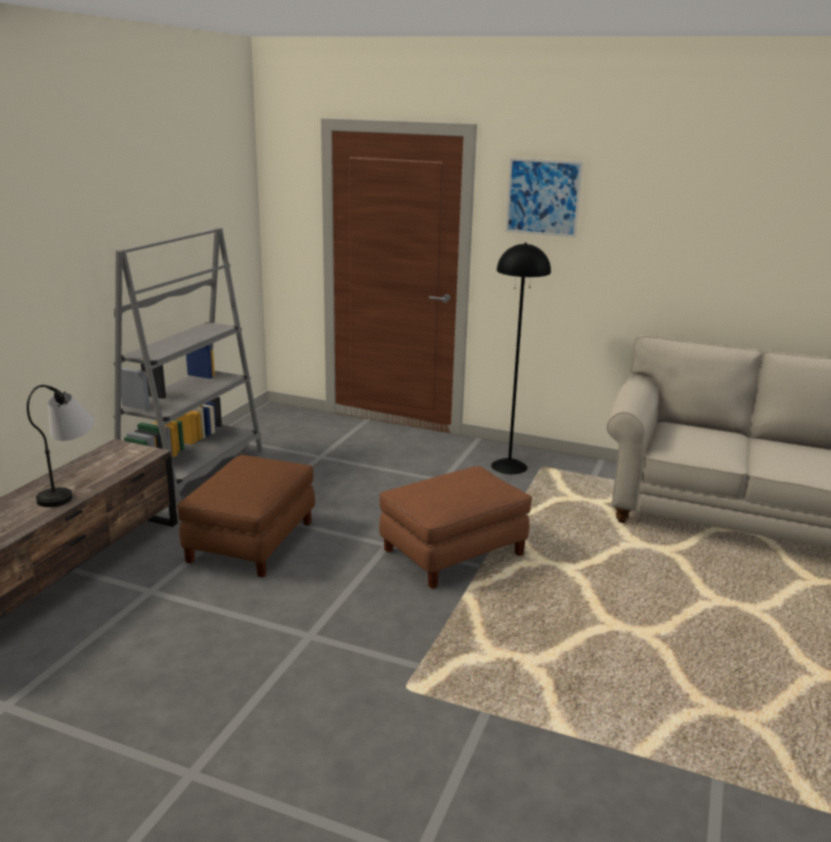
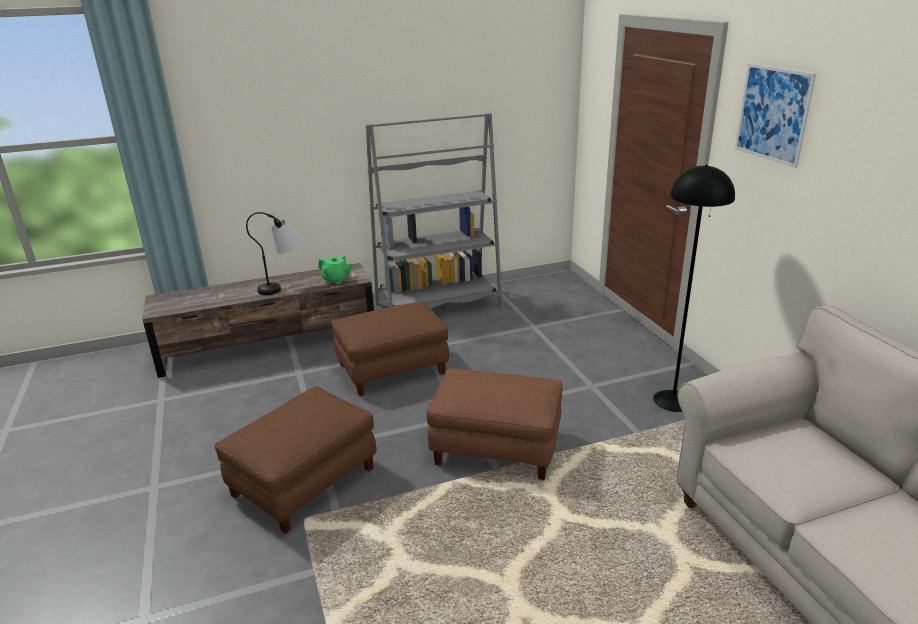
camera: 50 degrees right, 5 degrees up
(124, 462) = (336, 280): none -> green teapot
(349, 666) = (304, 482): none -> brown ottoman

